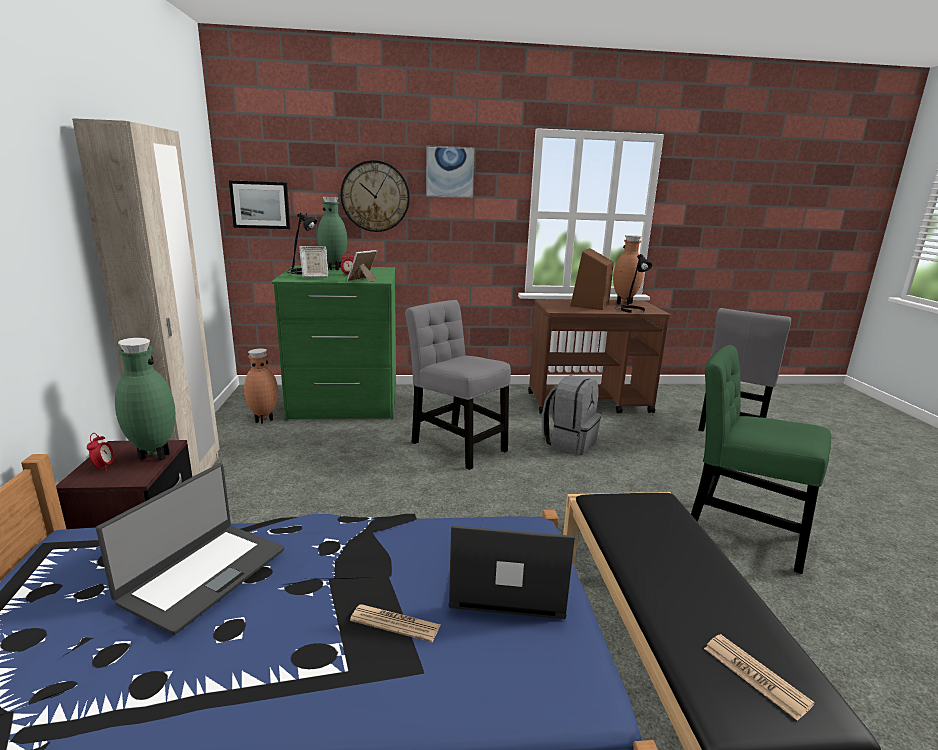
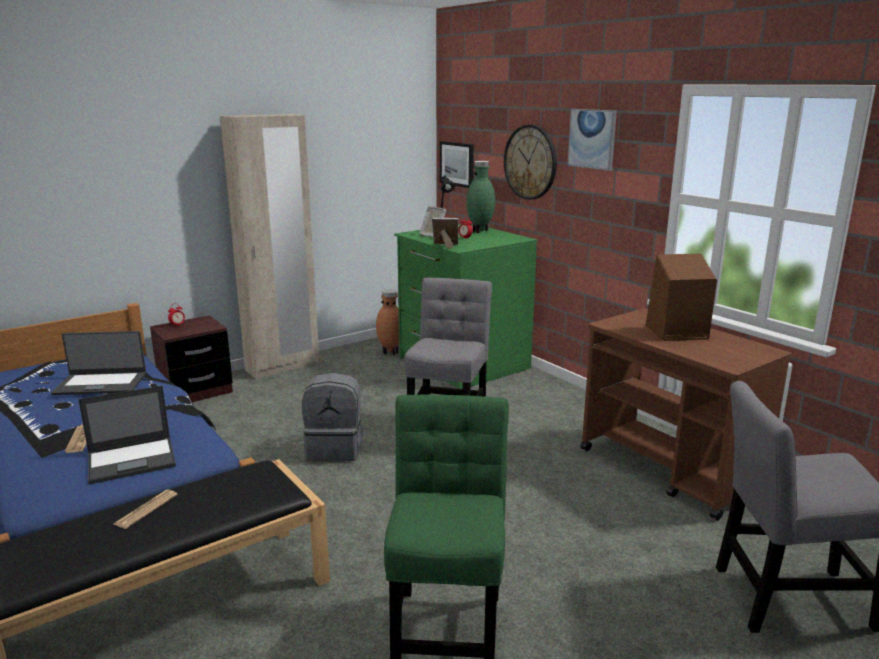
camera: 60 degrees right, 0 degrees up
(152, 456) = (199, 329): green vase -> none
(506, 582) = (133, 460): laptop -> laptop turned 90 degrees clockwise
(569, 442) = (534, 482): grey backpack -> grey backpack (335, 449)
(624, 303) = (735, 345): brown vase -> none
(631, 310) = (699, 353): black table lamp -> none
(755, 675) = (48, 554): newspaper -> newspaper (146, 509)

